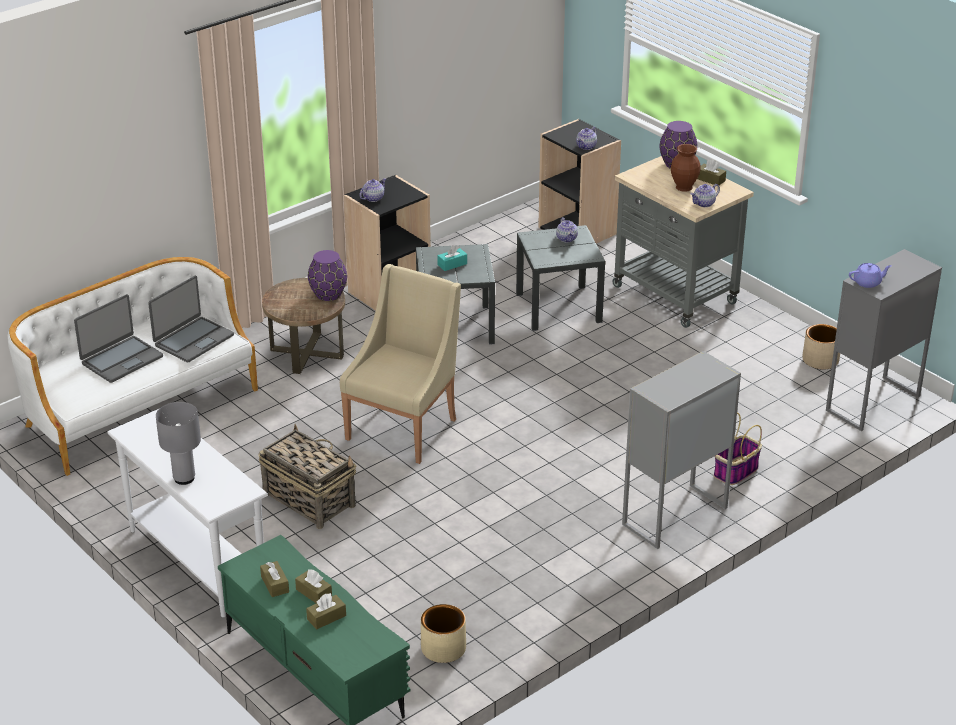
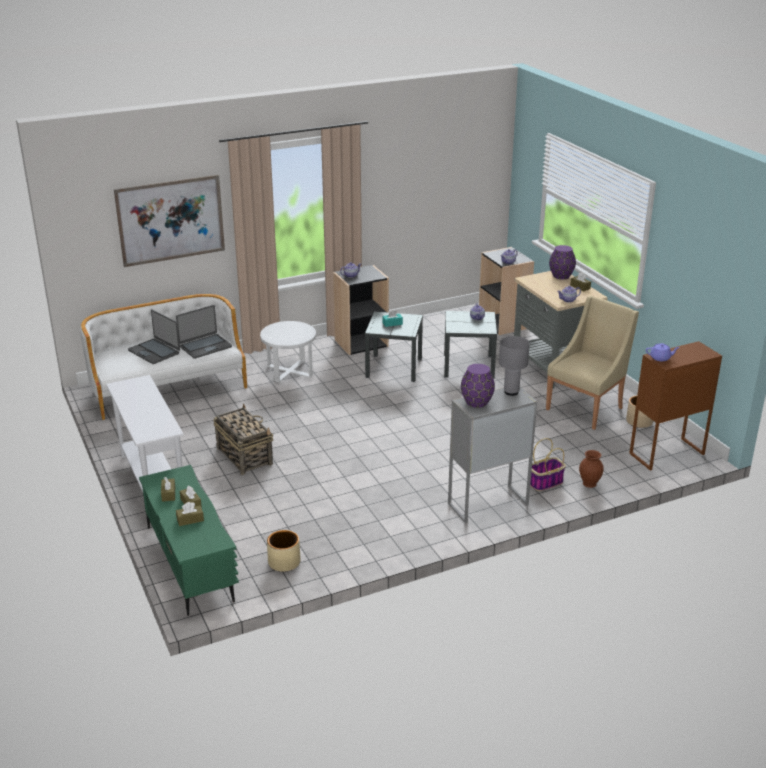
camera: 15 degrees right, 5 degrees down
(118, 158) = (171, 220): none -> picture
(121, 360) = (154, 352): laptop -> laptop turned 75 degrees clockwise
(184, 478) = (136, 417): grey table lamp -> grey table lamp (511, 392)
(307, 353) = (290, 371): brown side table -> white side table
(329, 294) = (305, 332): purple vase -> purple vase (477, 402)
(404, 427) = (329, 422): beige armchair -> beige armchair (586, 408)
(683, 187) = (558, 289): brown vase -> brown vase (589, 483)
(870, 403) = (665, 453): grey cabinet -> brown cabinet

